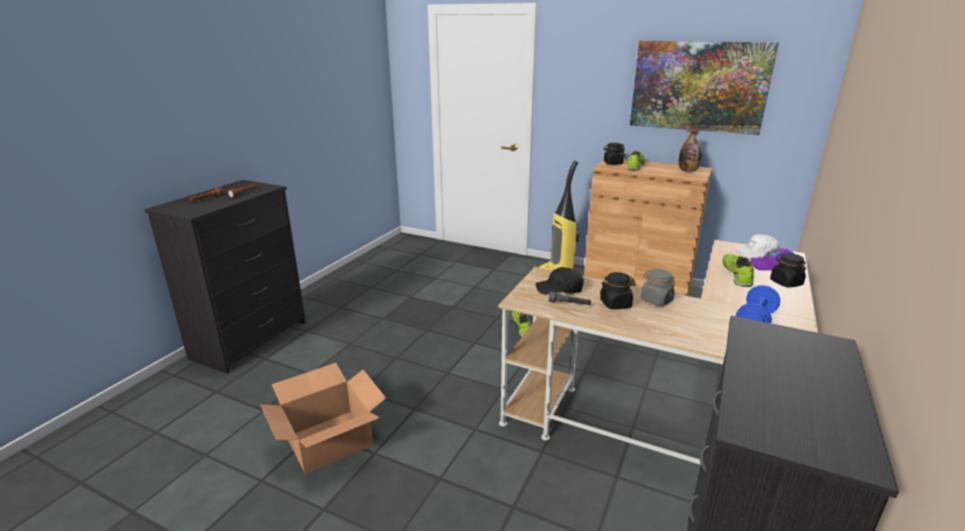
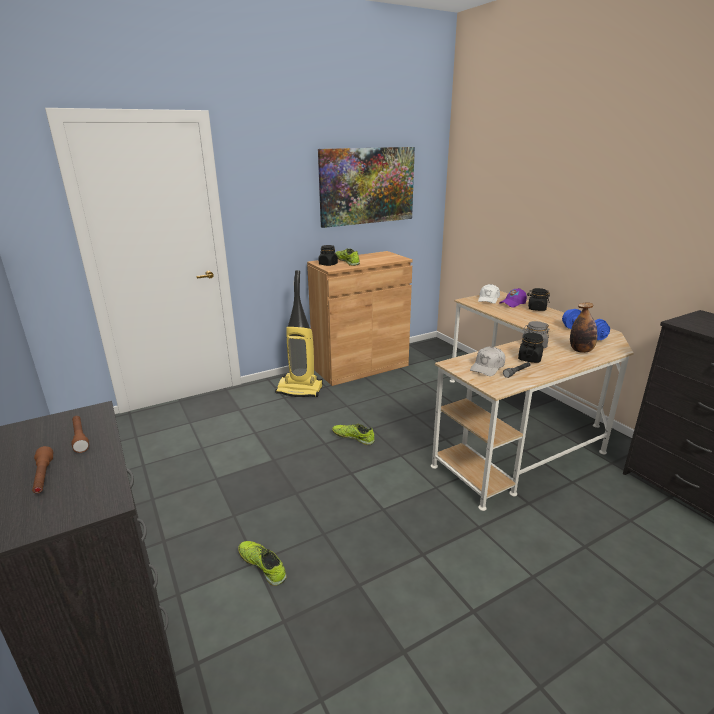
camera: 55 degrees left, 0 degrees up
(328, 440) = (429, 645): cardboard box -> none
(559, 289) = (487, 367): black cap -> white cap
(688, 171) = (384, 256): bottle -> bottle (581, 350)
(737, 274) = (514, 314): shoe -> shoe (262, 565)

